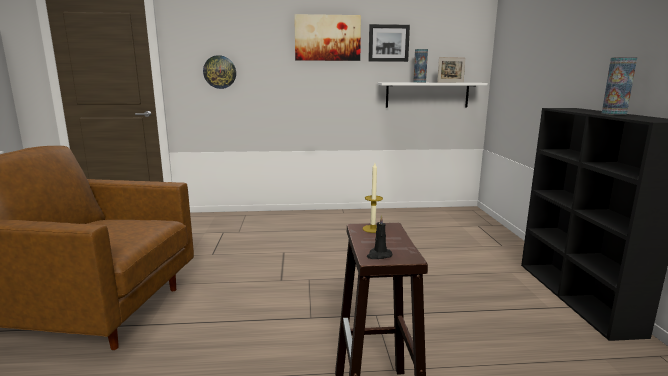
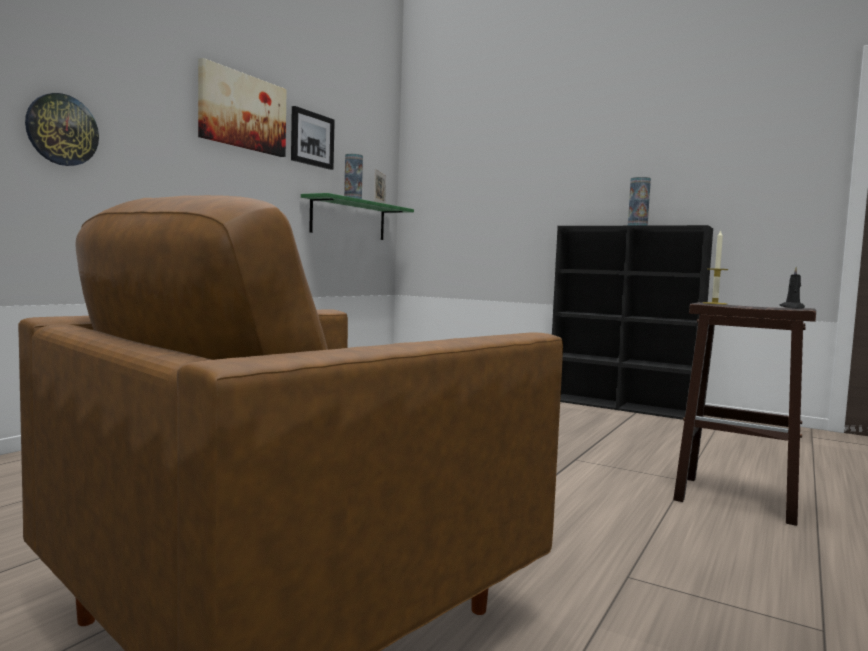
camera: 55 degrees left, 10 degrees down
(427, 95) = (349, 219): white shelf -> green shelf

